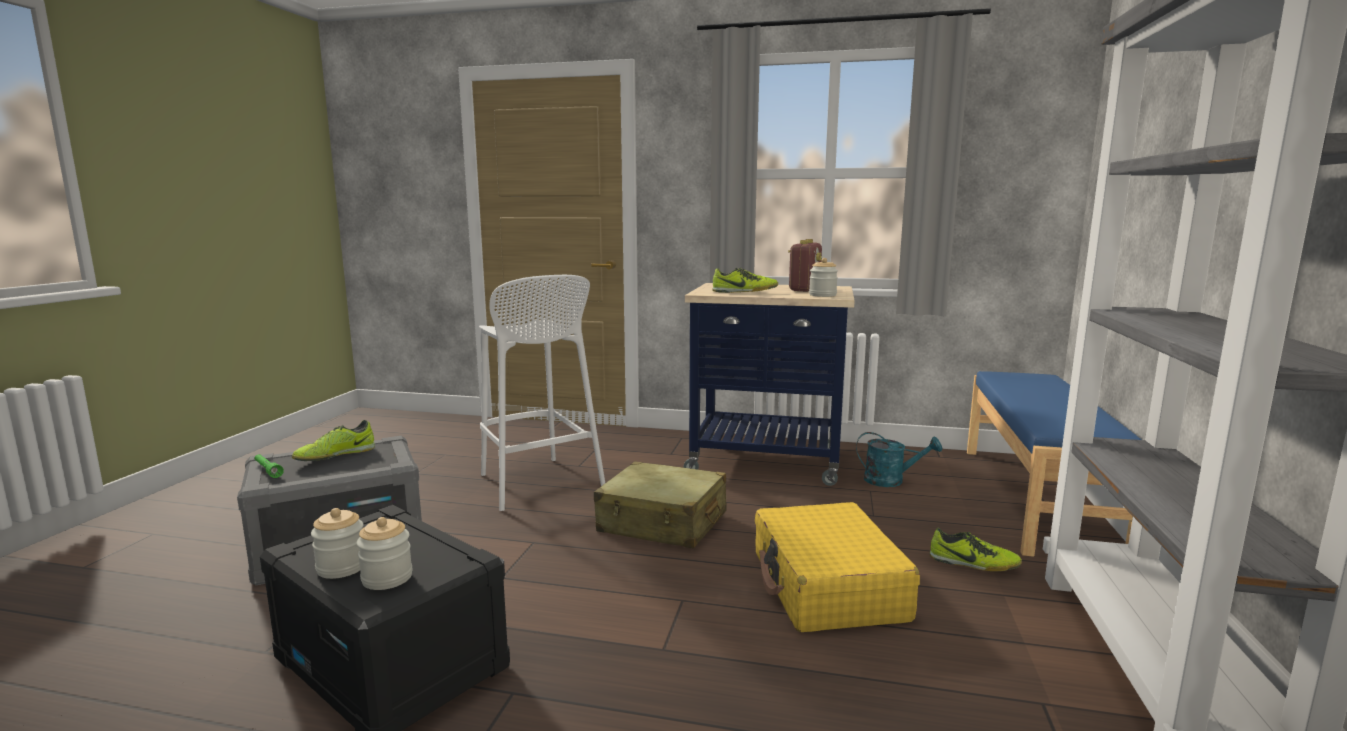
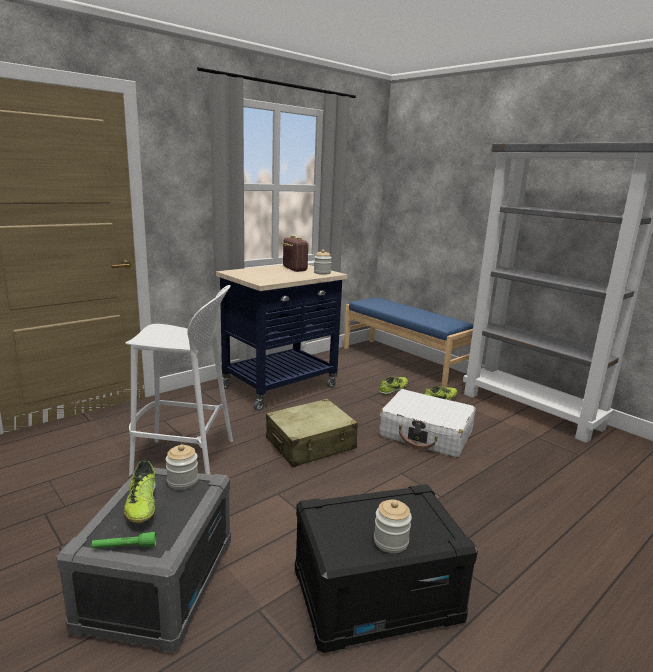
camera: 55 degrees left, 5 degrees up
(387, 578) = (422, 527): jar -> jar (182, 481)
(744, 292) = (279, 277): shoe -> shoe (394, 389)
(827, 586) = (426, 434): yellow suitcase -> white suitcase
(891, 481) = (347, 374): turquoise watering can -> none

